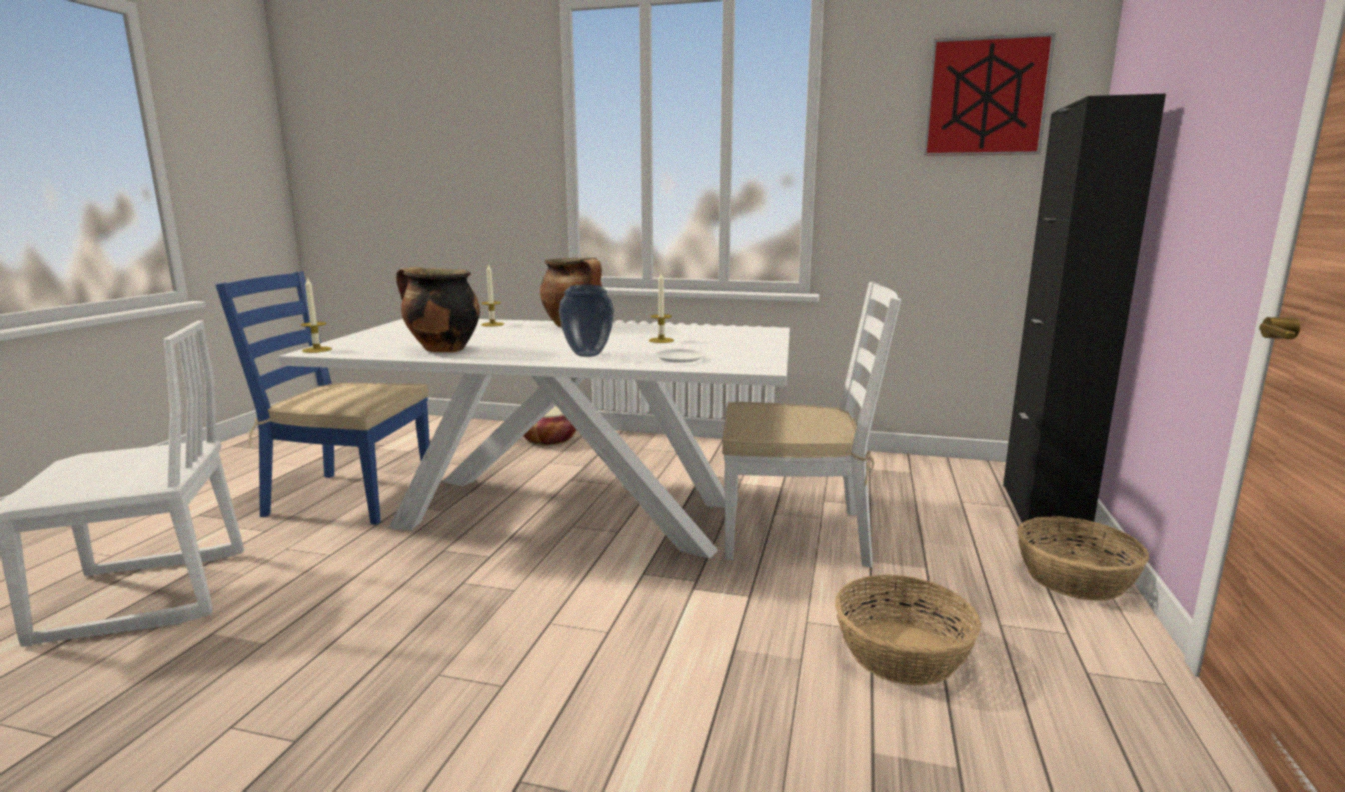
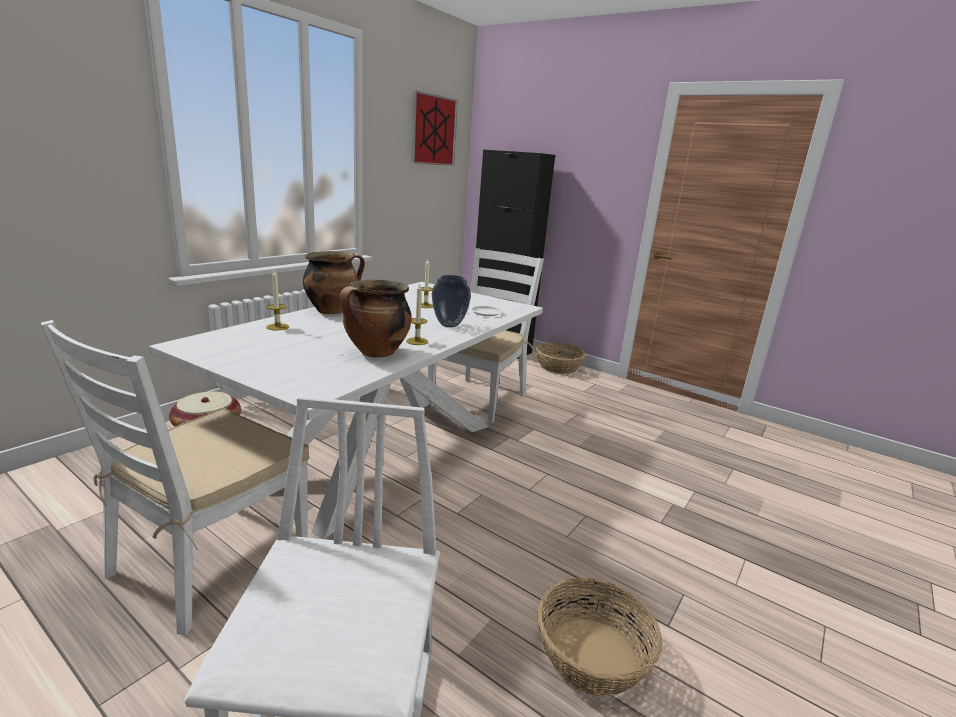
camera: 70 degrees left, 5 degrees up
(317, 350) = (304, 393): candle -> candle (417, 341)
(348, 498) = (209, 560): blue chair -> white chair
(900, 653) = (595, 414): basket -> basket (592, 656)

